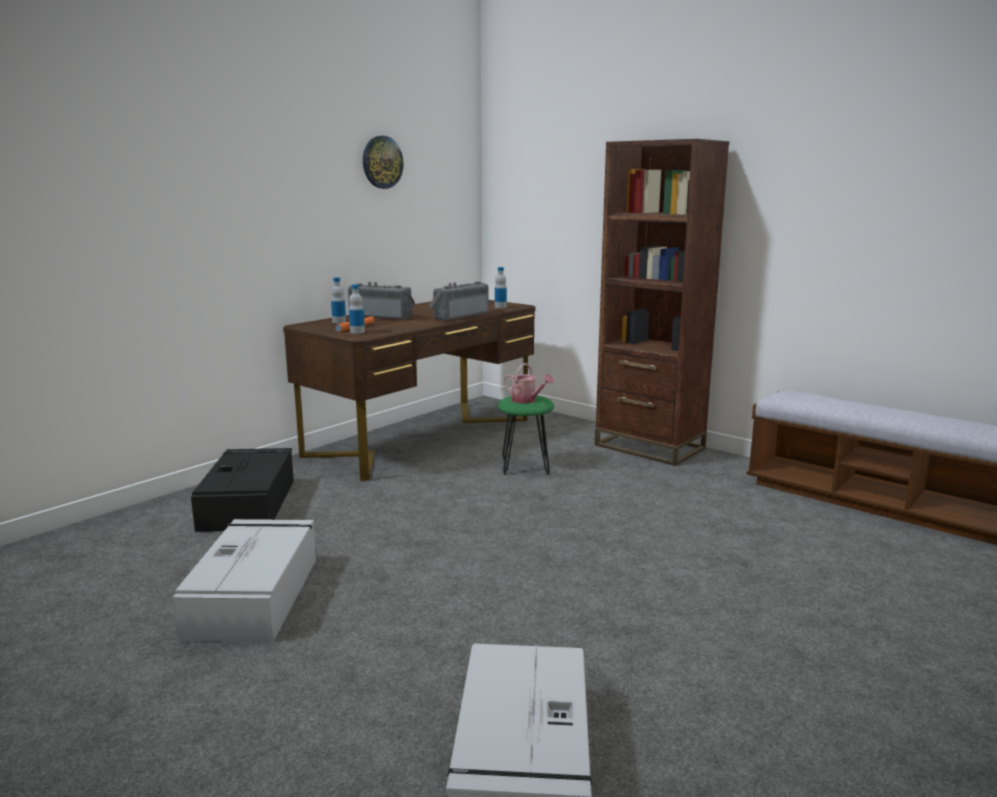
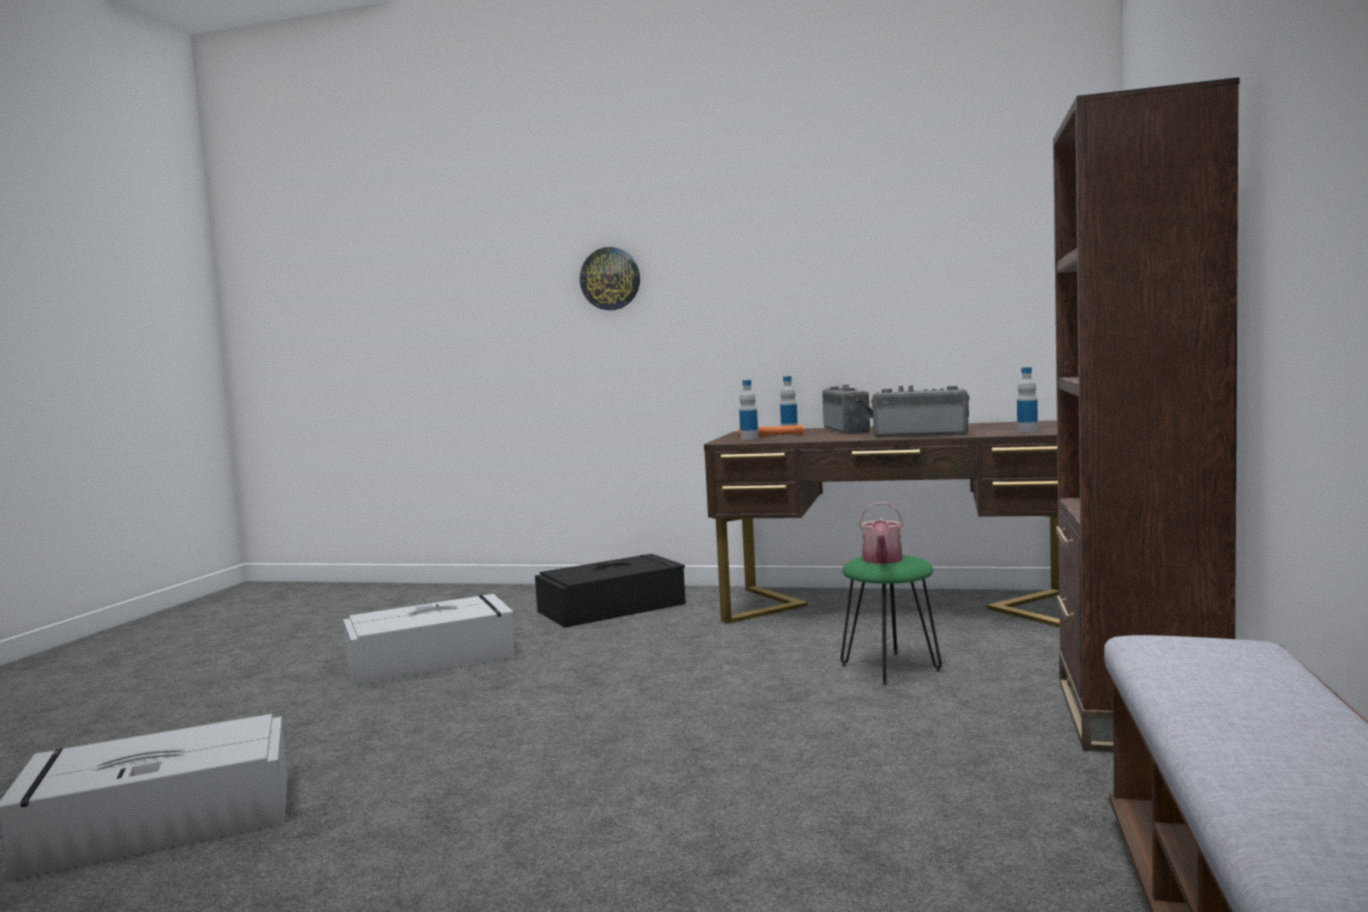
camera: 65 degrees right, 10 degrees down
(382, 162) = (902, 230): wall clock -> wall clock (610, 279)

